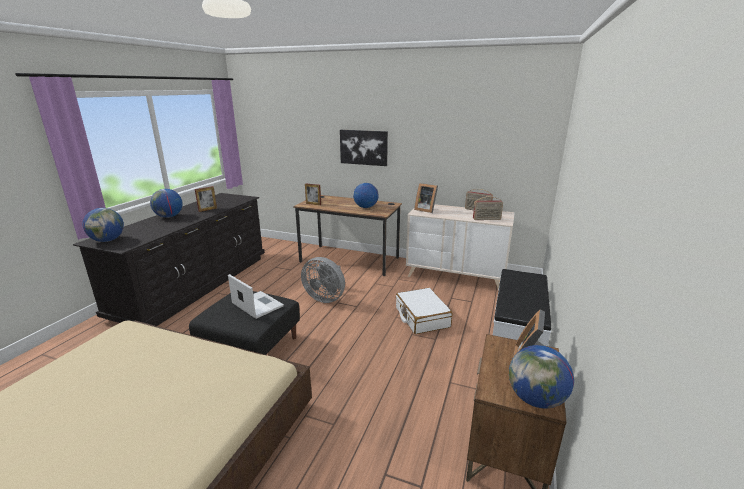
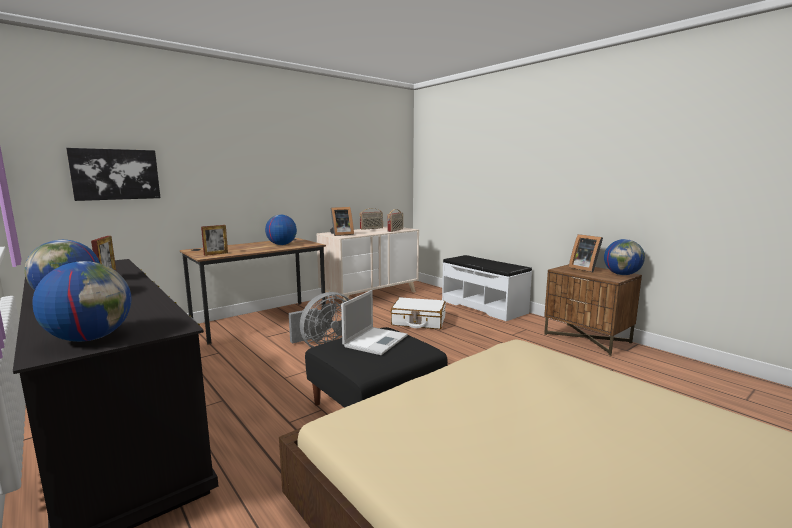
camera: 60 degrees left, 10 degrees down
(257, 305) = (376, 340): laptop -> laptop turned 135 degrees clockwise
(364, 147) = (247, 177): picture -> picture (116, 174)

